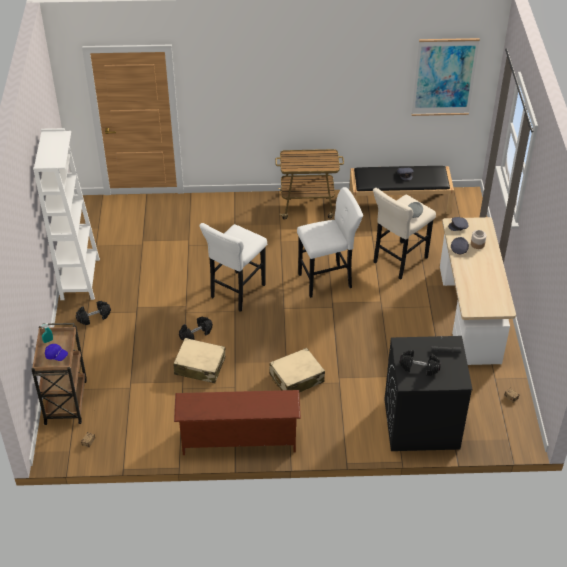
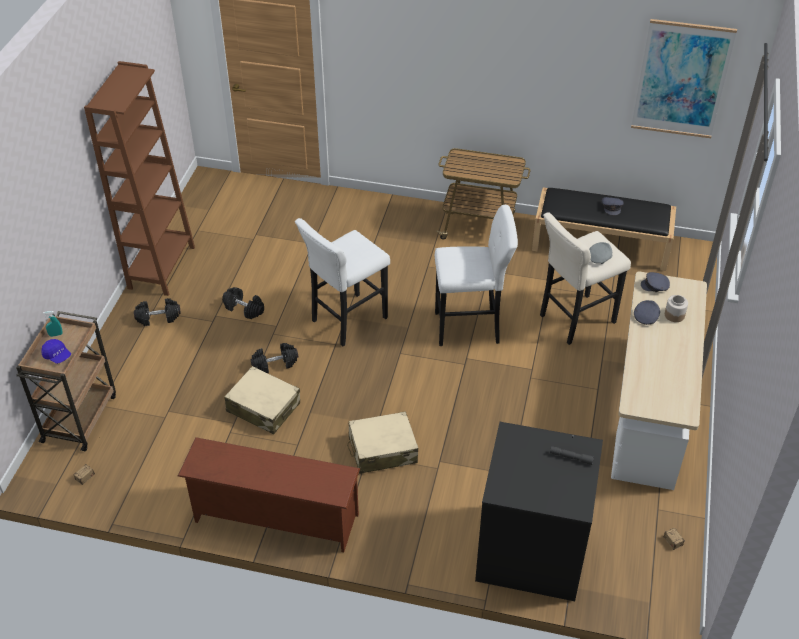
camera: 15 degrees right, 0 degrees up
(80, 279) = (161, 267): white bookcase -> brown bookcase
(419, 367) = (525, 473): black dumbbell -> black dumbbell (244, 309)

